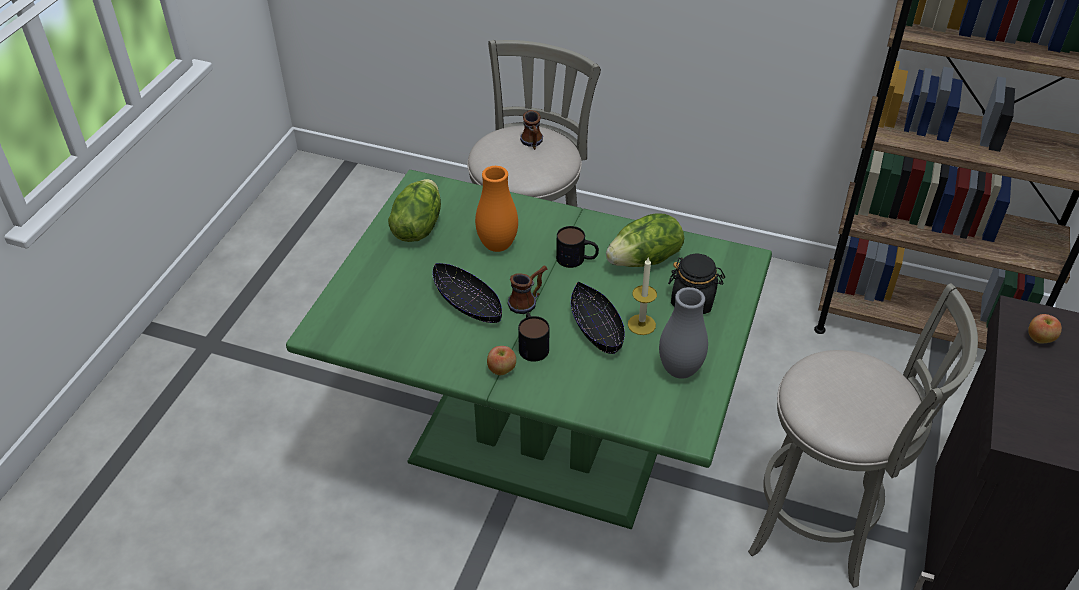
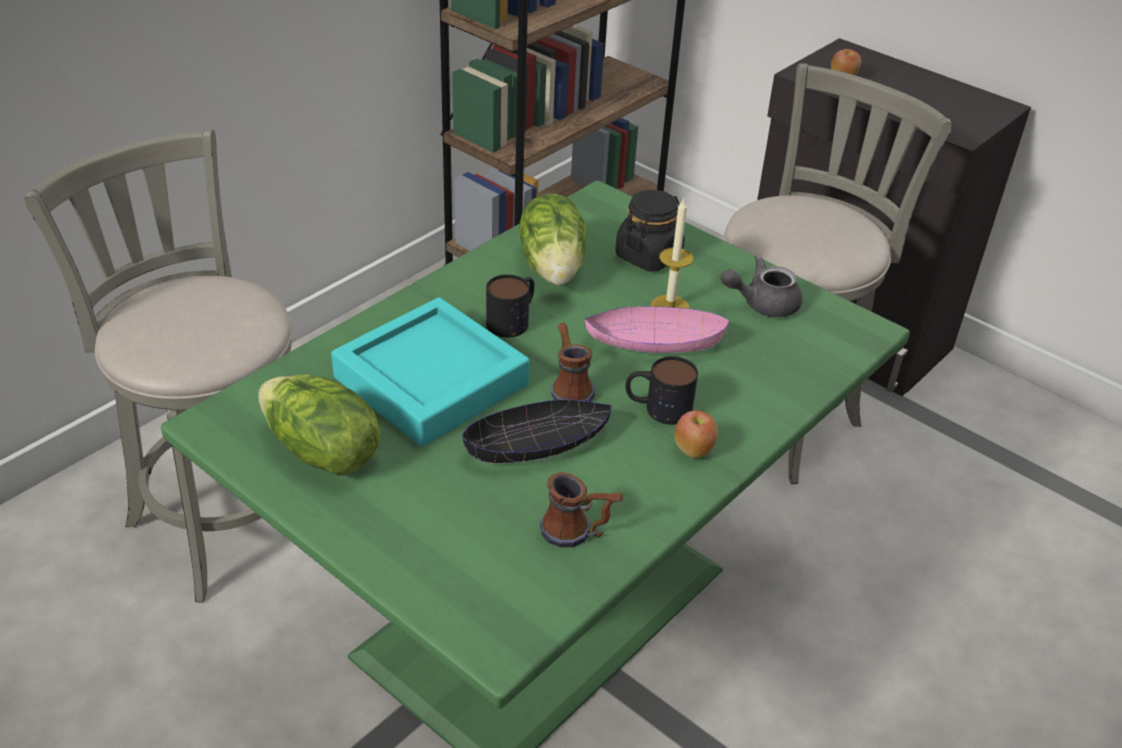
camera: 70 degrees left, 5 degrees down
(497, 245) = (431, 381): orange vase -> turquoise tray
(532, 144) = (181, 305): mug -> mug (578, 532)
(596, 327) = (654, 343): black bowl -> pink bowl
(680, 370) = (762, 304): grey vase -> grey teapot

